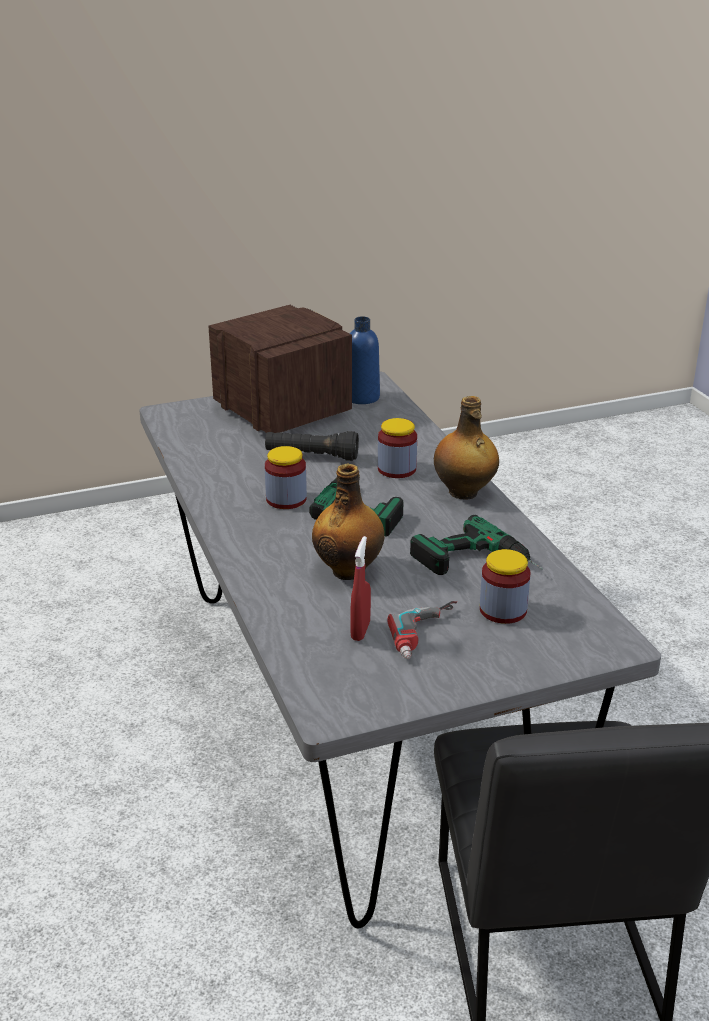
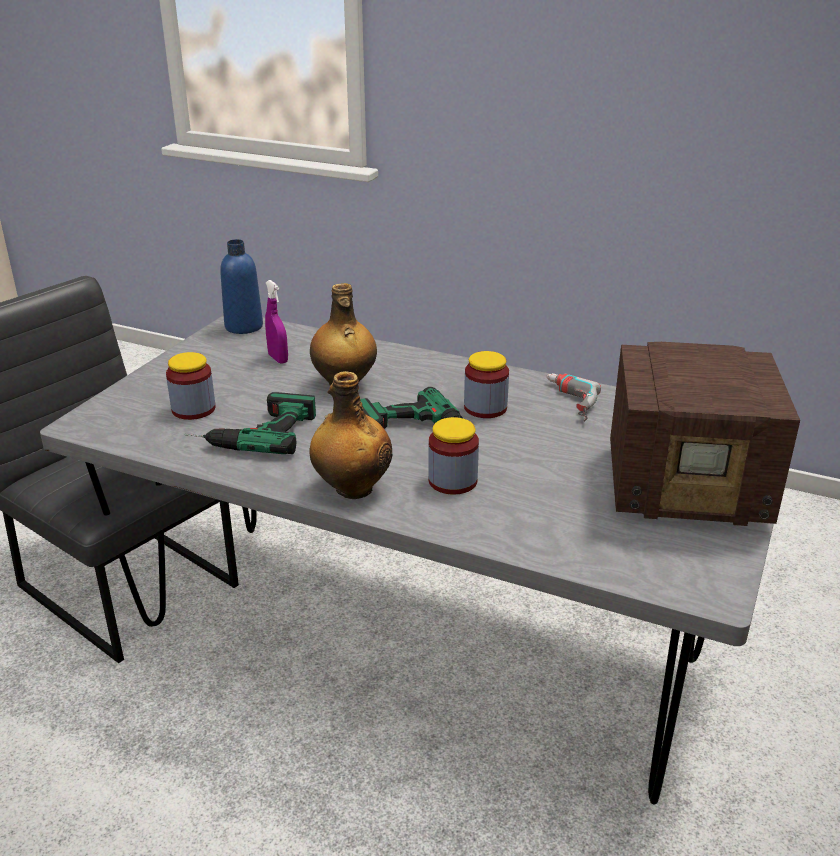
camera: 135 degrees right, 0 degrees up
(311, 456) = (548, 453): black flashlight -> none
(360, 631) = (278, 359): red spray bottle -> purple spray bottle
(362, 397) = (663, 557): blue bottle -> blue bottle (244, 327)
(429, 635) = (228, 374): power drill -> power drill (566, 402)

